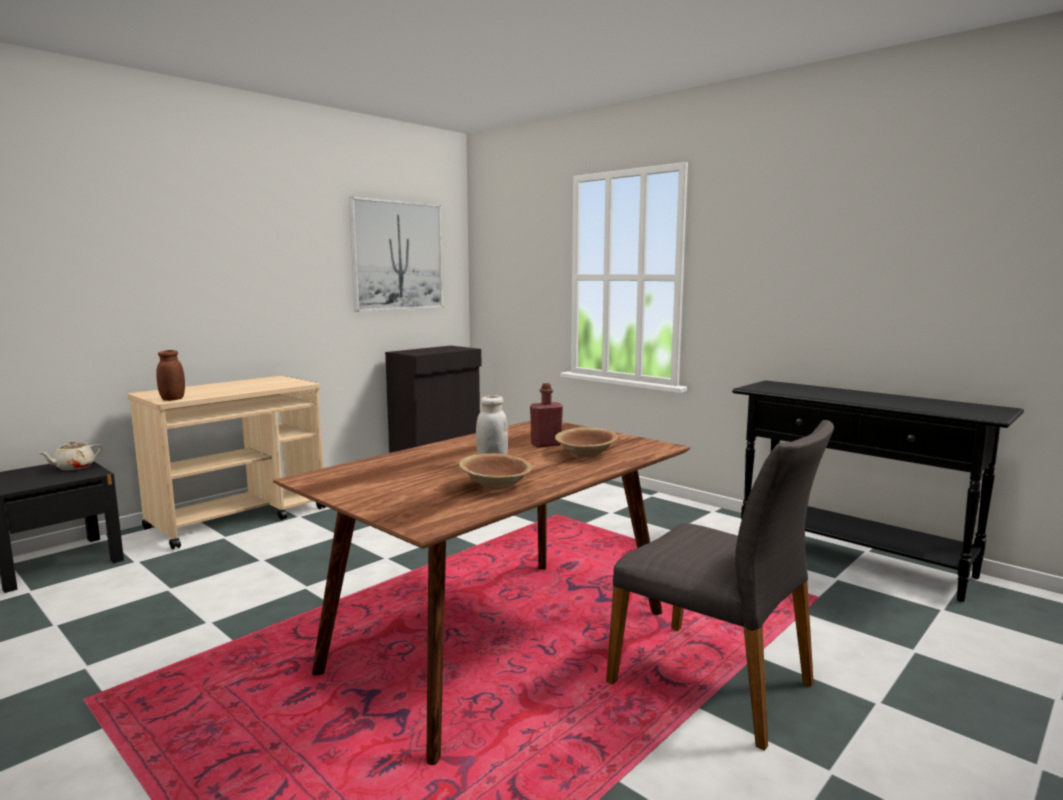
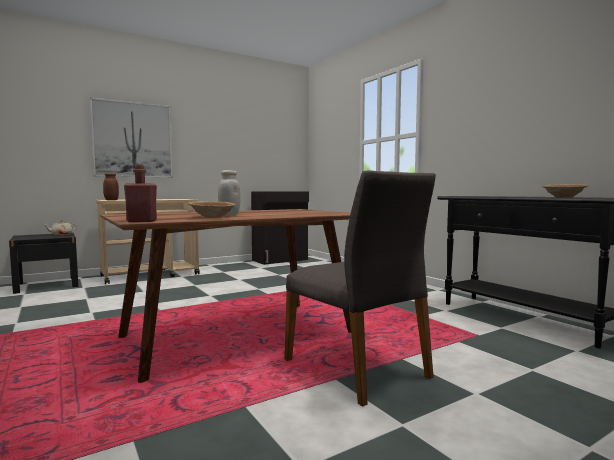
camera: 15 degrees right, 5 degrees down
(397, 256) = (261, 136): picture -> picture (133, 140)
(546, 444) = (279, 212): red bottle -> red bottle (141, 221)
(586, 454) = (295, 214): brown bowl -> brown bowl (563, 197)

